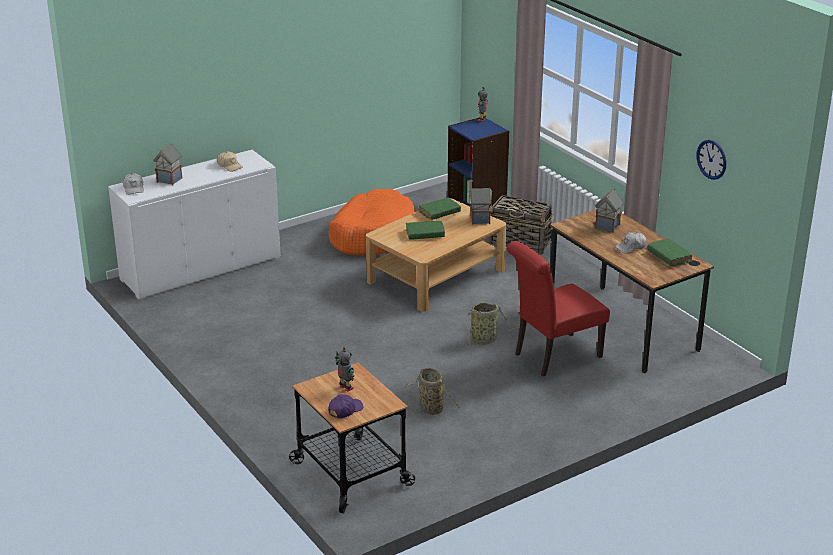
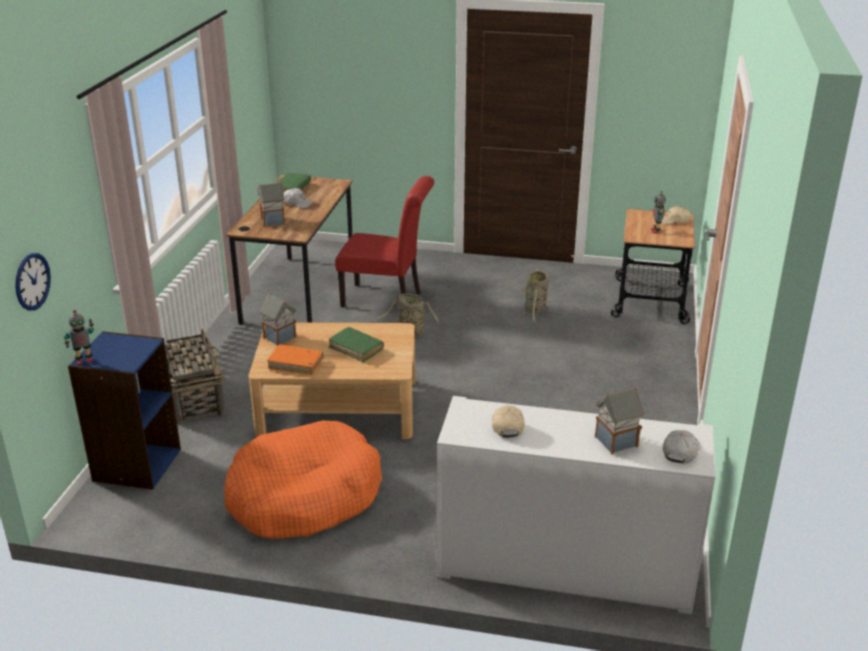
camera: 135 degrees left, 0 degrees up
(345, 410) = (674, 221): purple cap -> beige cap
(439, 213) = (296, 364): green book -> orange book
(711, 159) = (238, 101): wall clock -> wall clock (32, 281)

